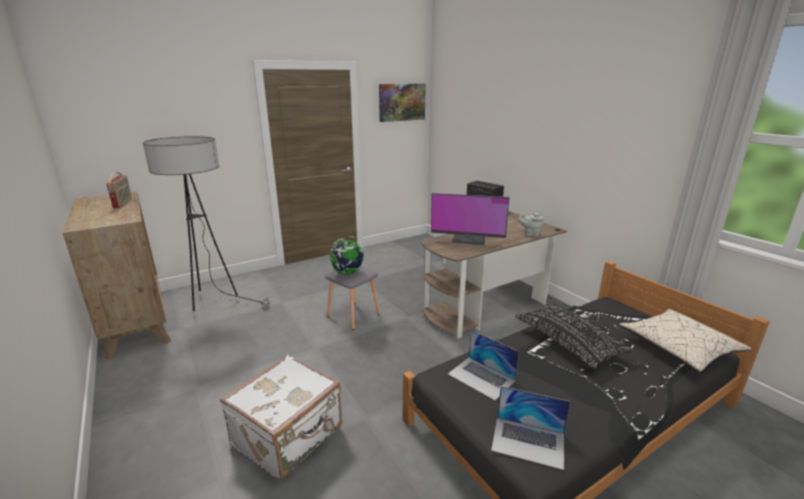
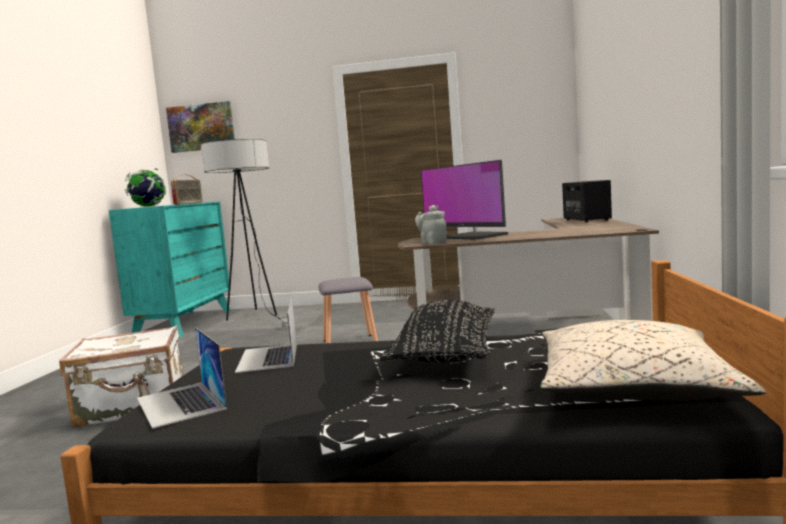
camera: 40 degrees right, 15 degrees down
(136, 322) = (184, 323): brown dresser -> turquoise dresser
(347, 273) = (336, 280): globe -> globe (148, 206)
(402, 102) = (526, 96): picture -> picture (201, 127)
(530, 234) = (579, 233): grey teapot -> grey teapot (432, 242)

